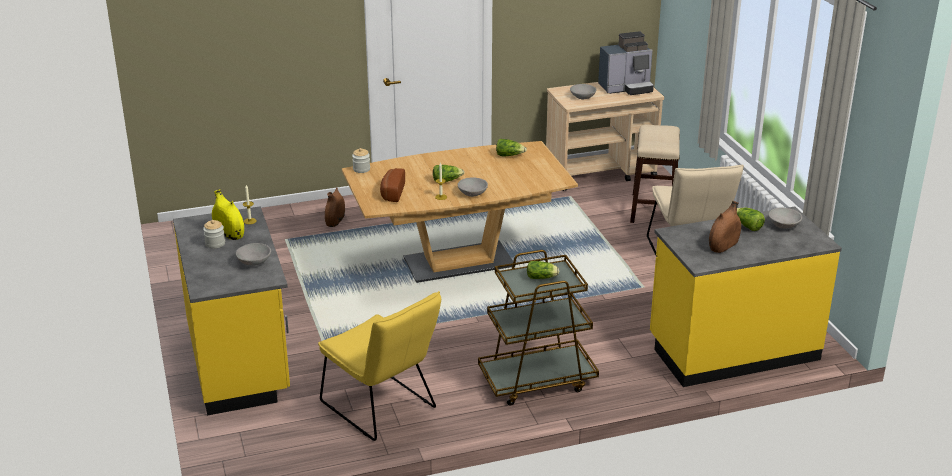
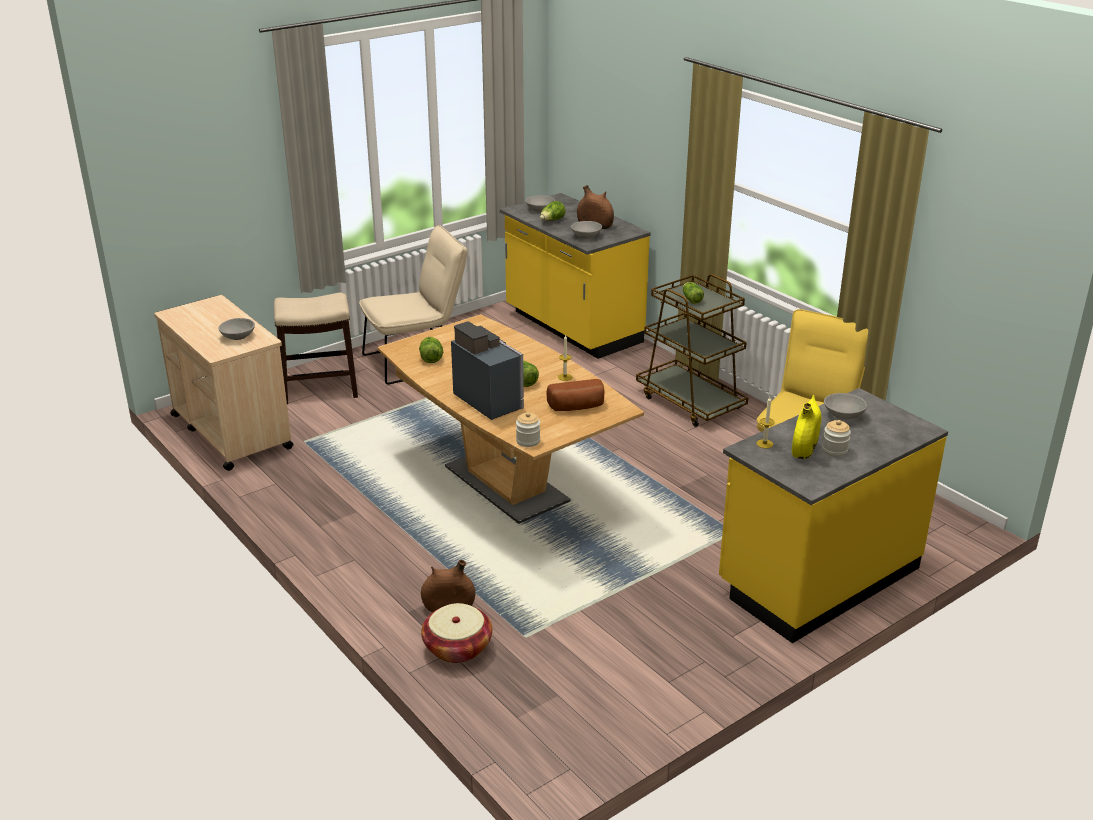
camera: 110 degrees left, 0 degrees up
(296, 218) = (457, 647): none -> basket
(472, 194) = (544, 361): grey bowl -> grey bowl (586, 236)
(626, 88) = (199, 316): coffee machine -> coffee machine (490, 400)

